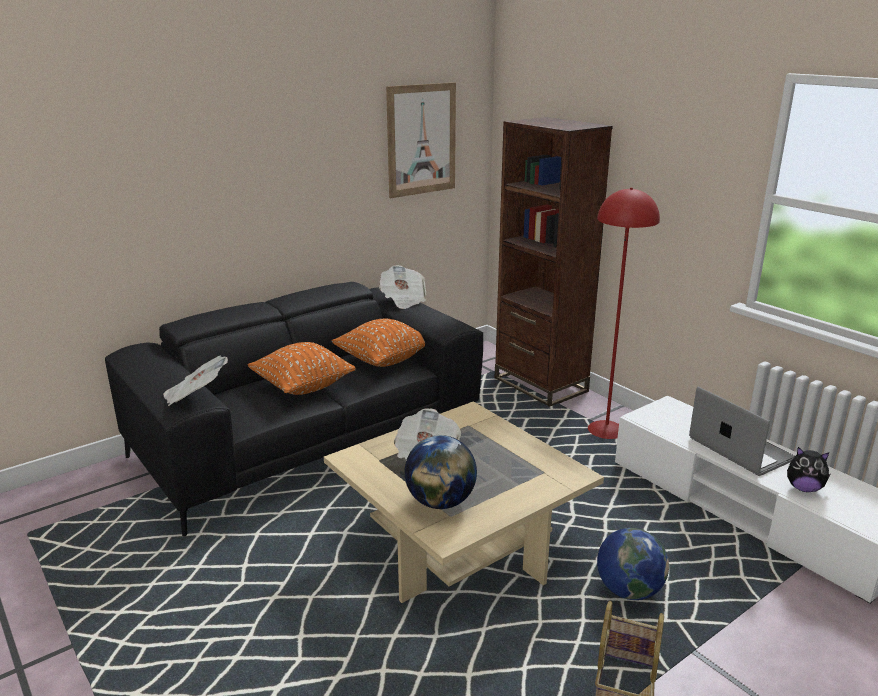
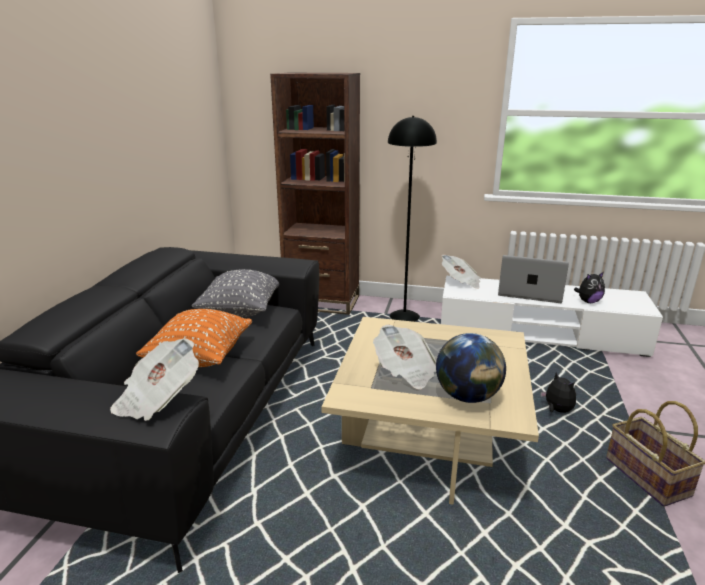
camera: 40 degrees left, 0 degrees up
(383, 360) = (241, 311): orange pillow -> grey pillow
(403, 300) = (217, 254): newspaper -> newspaper (461, 282)
(421, 140) = (182, 99): picture -> none
(606, 430) = (404, 317): red floor lamp -> black floor lamp
(628, 590) = (556, 410): globe -> plush toy

